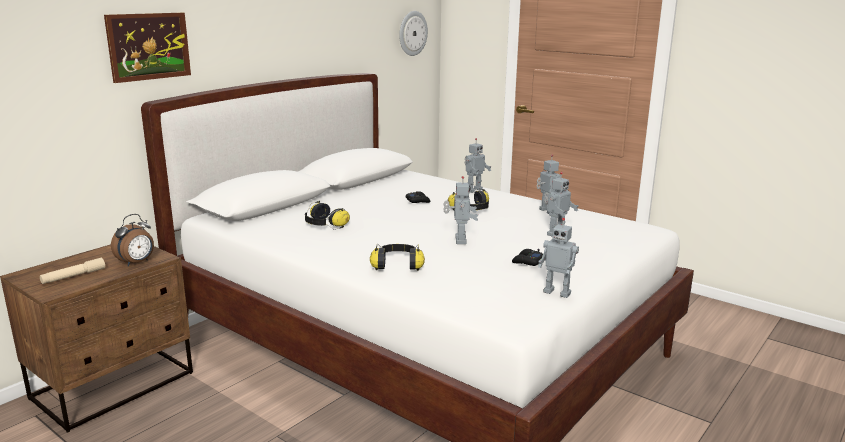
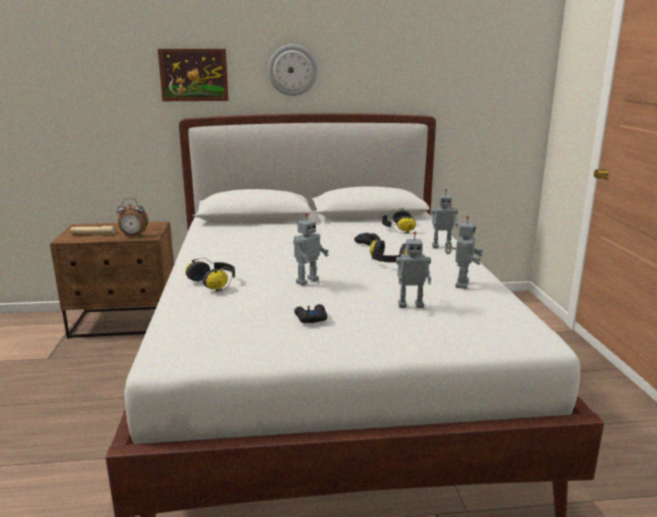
camera: 45 degrees right, 0 degrees up
(324, 225) = (252, 240): headphones -> headphones (397, 228)
(412, 33) = (505, 79): wall clock -> wall clock (292, 70)
(557, 292) = (260, 352): toy robot -> none

